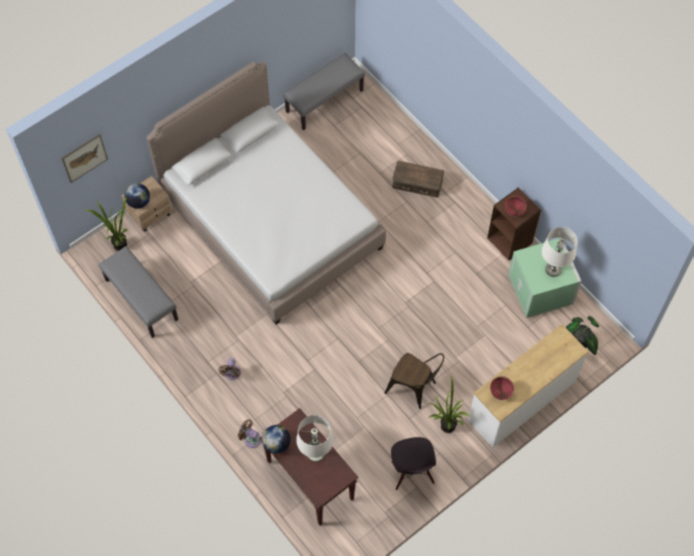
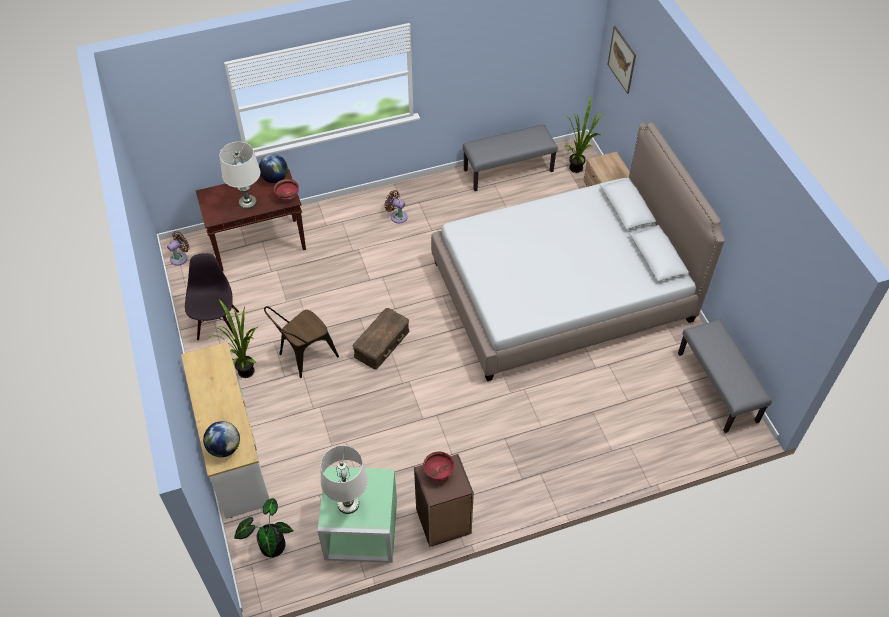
camera: 110 degrees right, 10 degrees down
(139, 202) = (603, 162): globe -> globe (224, 448)
(251, 439) = (324, 214): brown fan -> brown fan (180, 257)
(412, 473) = (217, 325): black chair -> black chair turned 75 degrees clockwise
(417, 183) = (564, 447): brown storage box -> brown storage box (381, 343)
(500, 392) = (212, 366): red bowl -> red bowl (288, 197)

